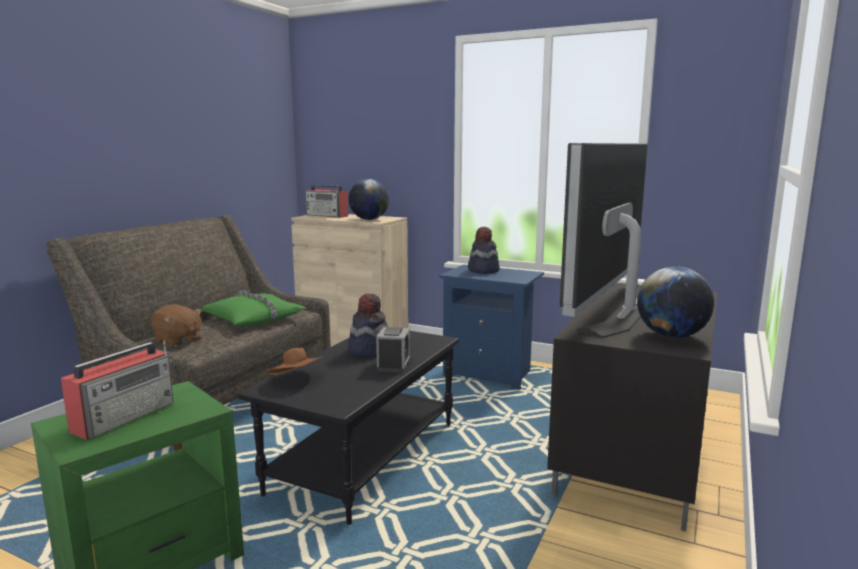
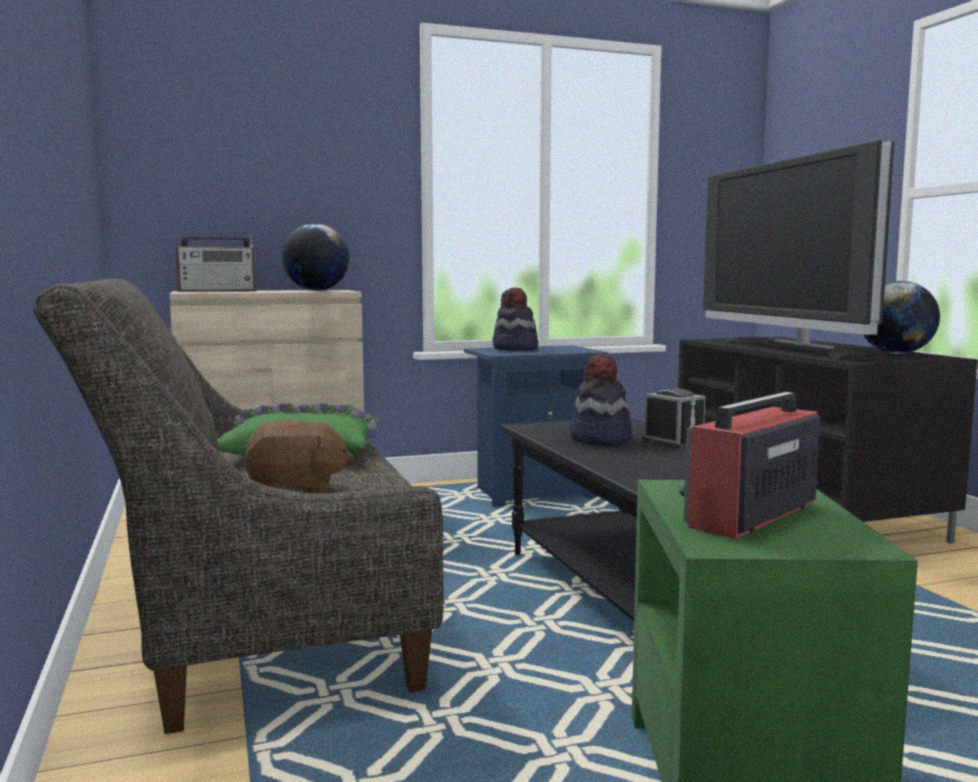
camera: 45 degrees left, 5 degrees down
(126, 416) = (750, 515): radio -> radio turned 120 degrees counterclockwise
(297, 379) = (645, 472): brown hat -> none

